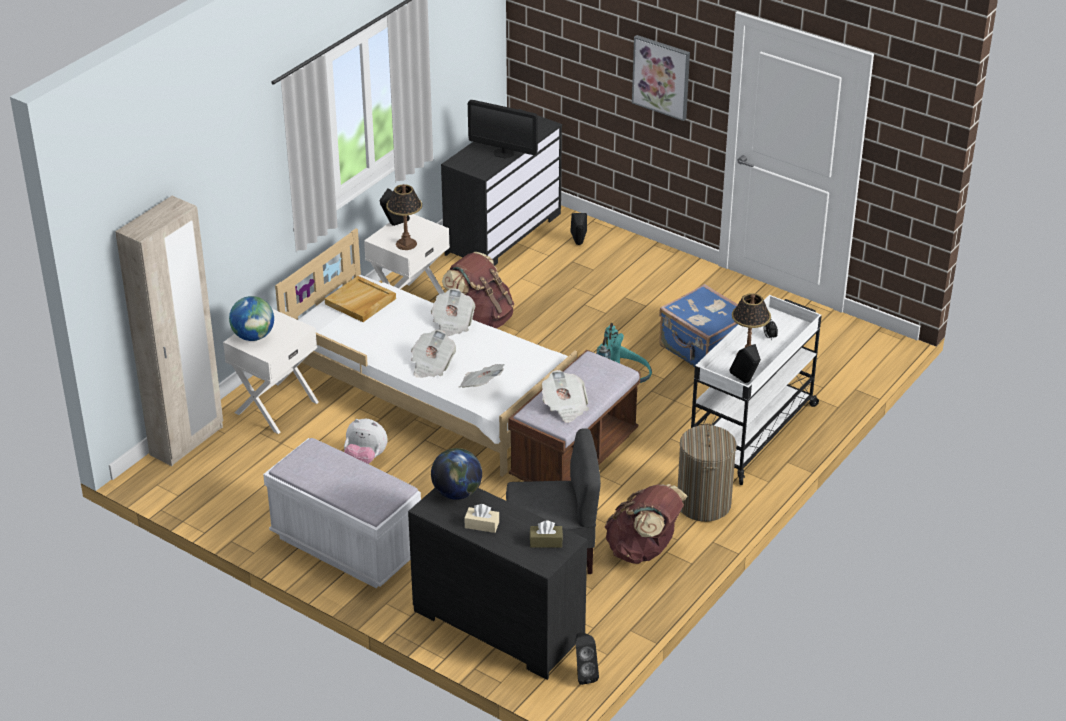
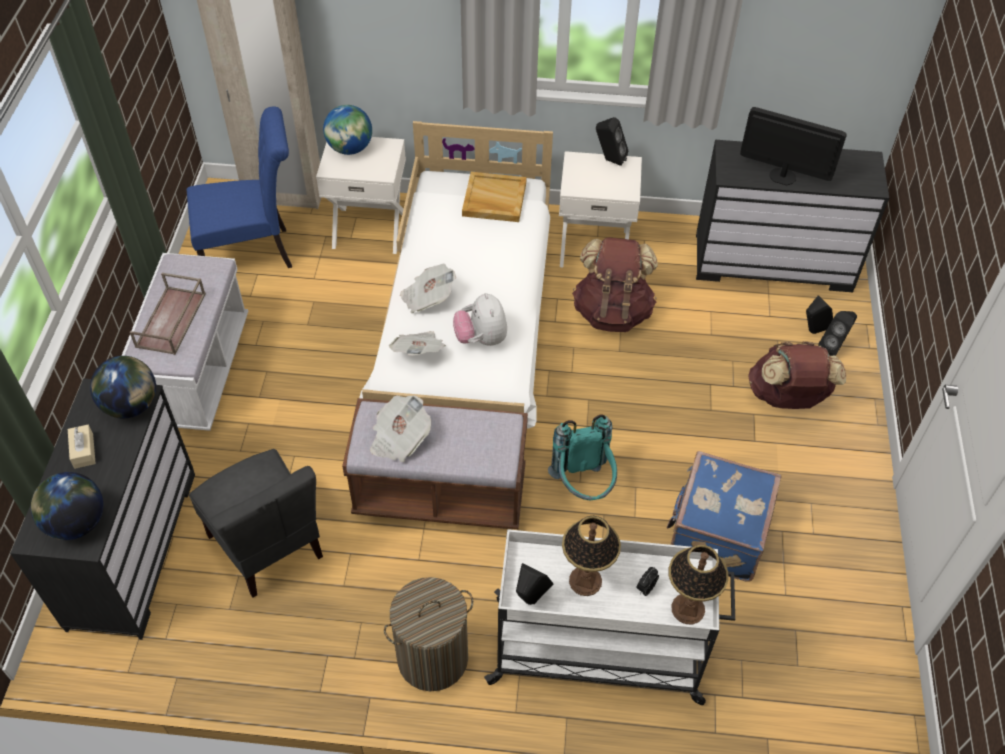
camera: 60 degrees right, 15 degrees up
(240, 478) = (254, 253): none -> blue chair
(352, 483) = (171, 321): none -> brown tray
(365, 459) = (332, 326): plush toy -> plush toy (481, 339)
(406, 244) = (583, 183): table lamp -> table lamp (687, 609)
(452, 323) = (509, 282): newspaper -> none
(503, 153) = (782, 176): monitor -> monitor turned 120 degrees clockwise
(546, 542) = (76, 523): brown tissue box -> globe
(584, 674) = (86, 663): black speaker -> black speaker (833, 348)
(643, 550) = (318, 631): brown backpack -> brown backpack (787, 398)
(661, 77) = (963, 219): picture -> none

